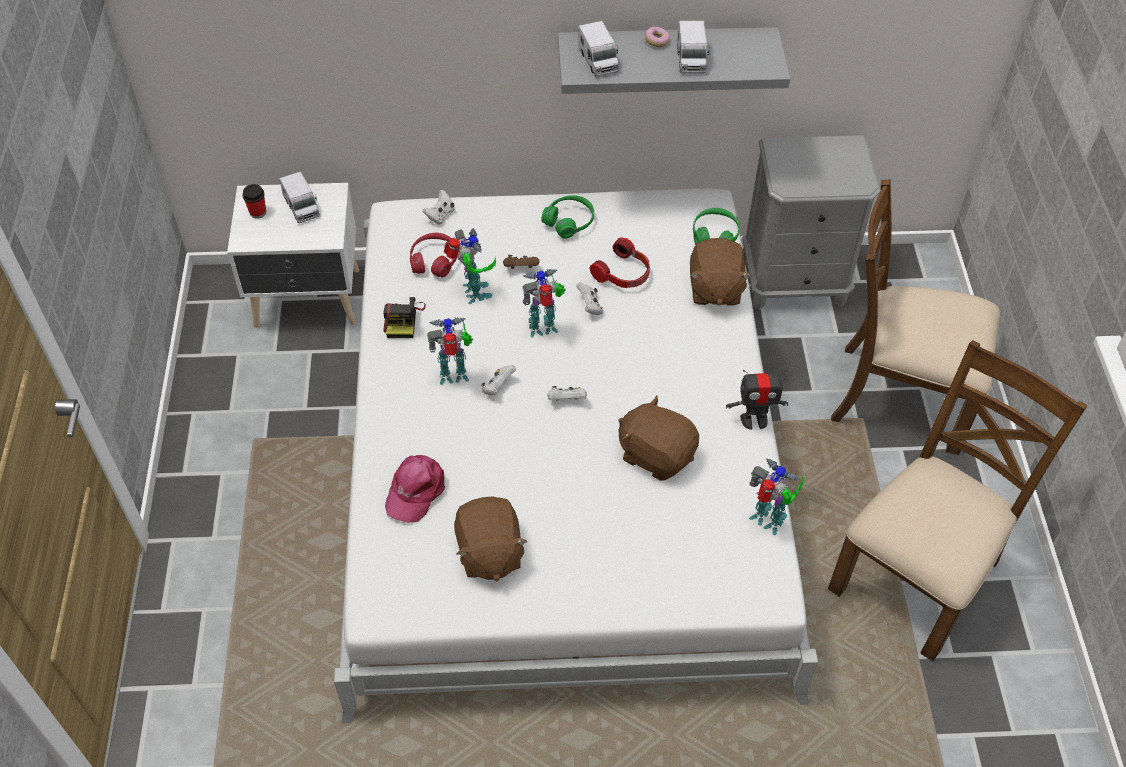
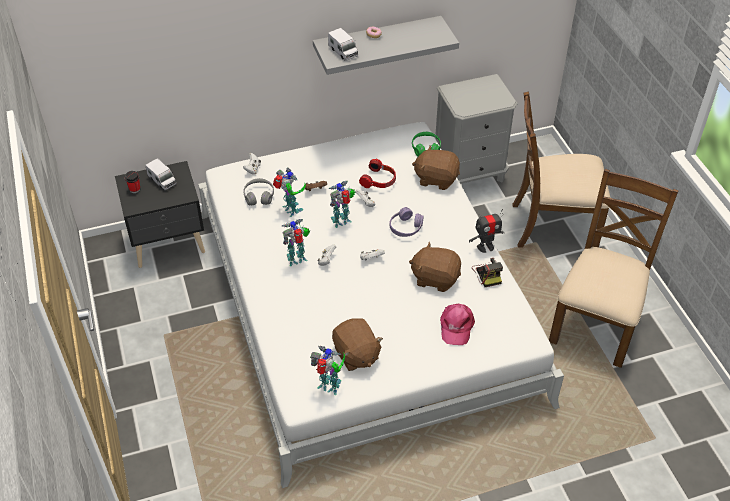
camera: 15 degrees left, 5 degrees down
(309, 300) = (169, 244): white nightstand -> black nightstand
(403, 319) = (252, 234): camera -> camera (487, 274)
(415, 490) = (298, 329): pink cap -> pink cap (456, 326)
(434, 261) = (259, 196): red headphones -> grey headphones
(569, 222) = (335, 157): green headphones -> none
(638, 360) = (405, 227): none -> purple headphones
(690, 59) = (397, 41): toy truck -> none
(714, 289) = (436, 178): brown plush toy -> brown plush toy turned 120 degrees clockwise
(768, 522) = (513, 301): toy robot -> toy robot (329, 387)

